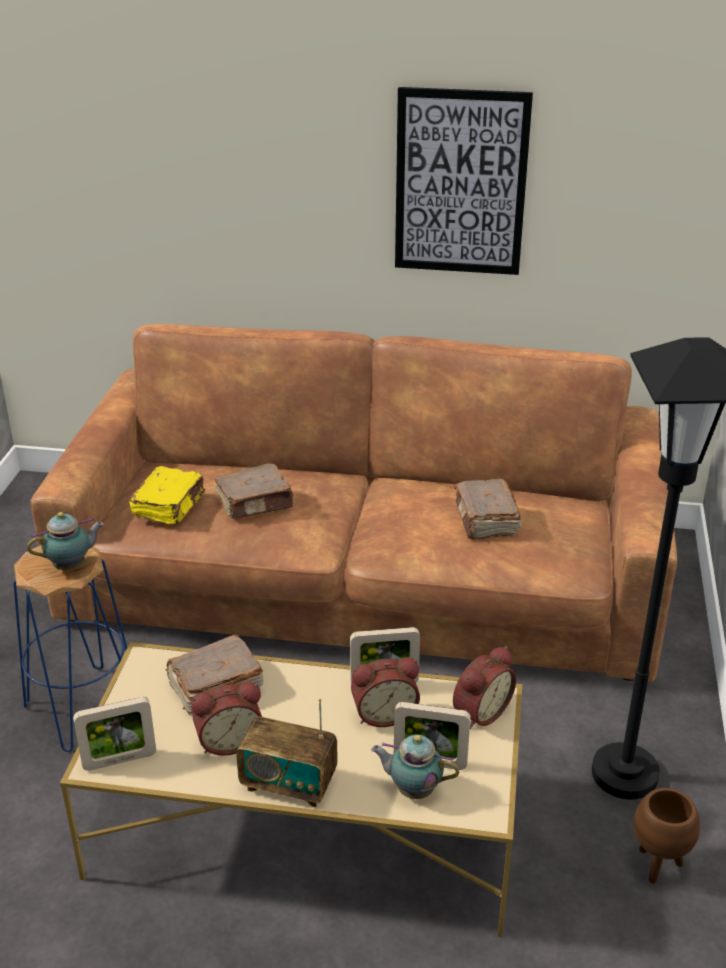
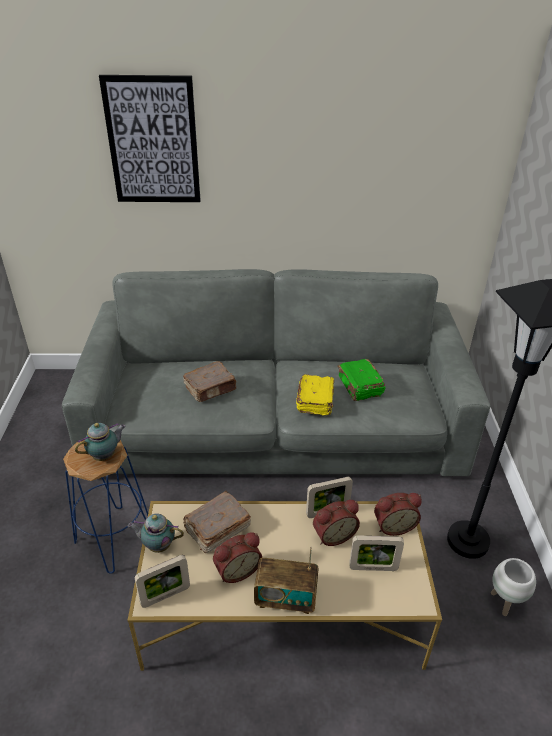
camera: 10 degrees left, 5 degrees up
(170, 506) = (154, 396): yellow book -> yellow book (316, 401)
(363, 578) = (275, 423): brown sofa -> grey sofa
(413, 790) = (368, 590): teapot -> teapot (158, 545)
(460, 183) = (326, 168): picture -> picture (153, 141)
(479, 711) = (393, 525): alarm clock -> alarm clock turned 45 degrees clockwise
(485, 520) = (360, 387): brown book -> green book
(658, 866) = (505, 603): brown planter -> white planter

